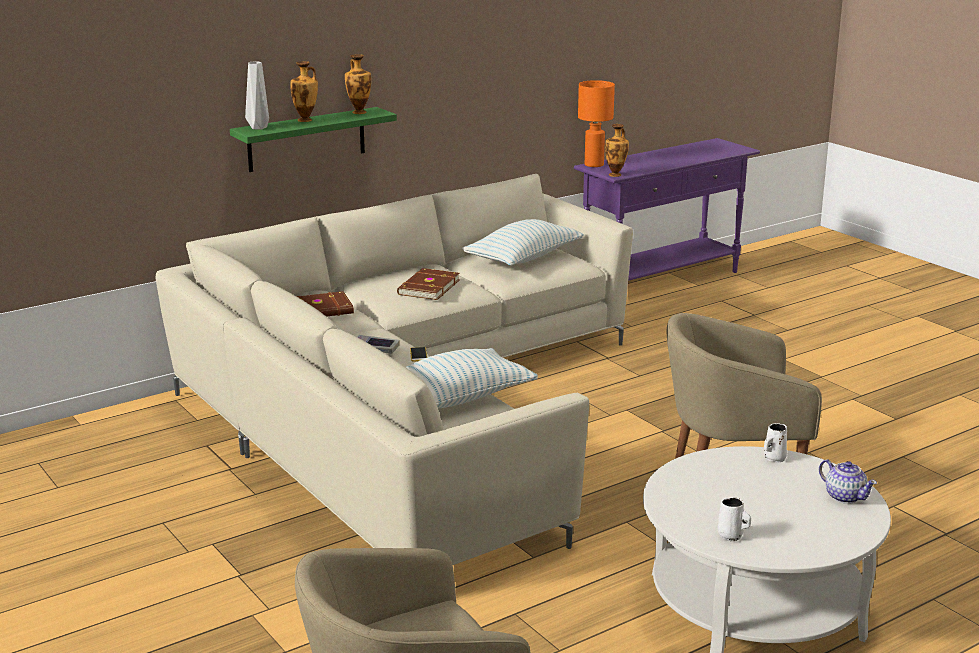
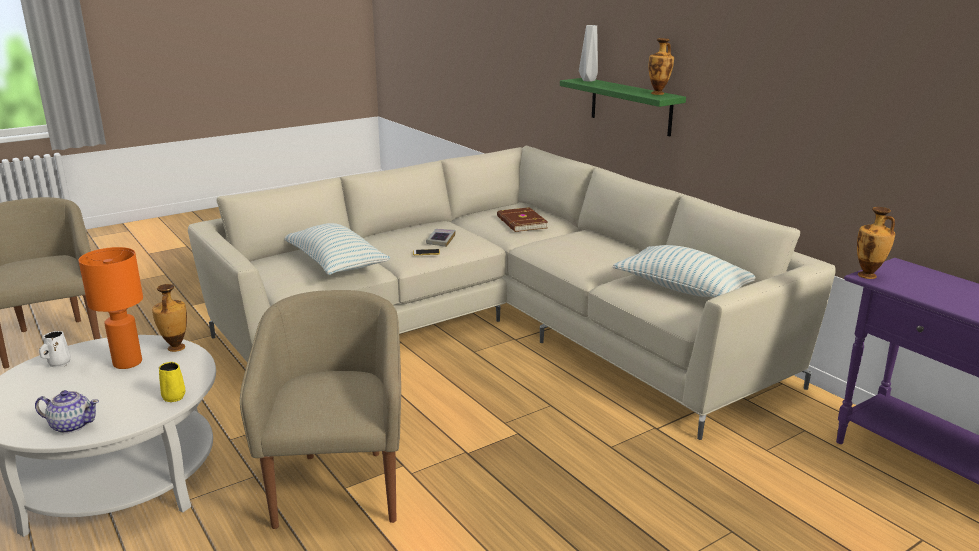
camera: 90 degrees right, 0 degrees up
(306, 120) = (619, 86): vase -> vase (175, 348)
(427, 287) = (582, 253): brown book -> none
(594, 165) = (907, 266): orange table lamp -> orange table lamp (128, 363)
(773, 458) = (173, 396): white mug -> yellow mug
(844, 496) = (72, 425): teapot -> teapot turned 135 degrees counterclockwise

